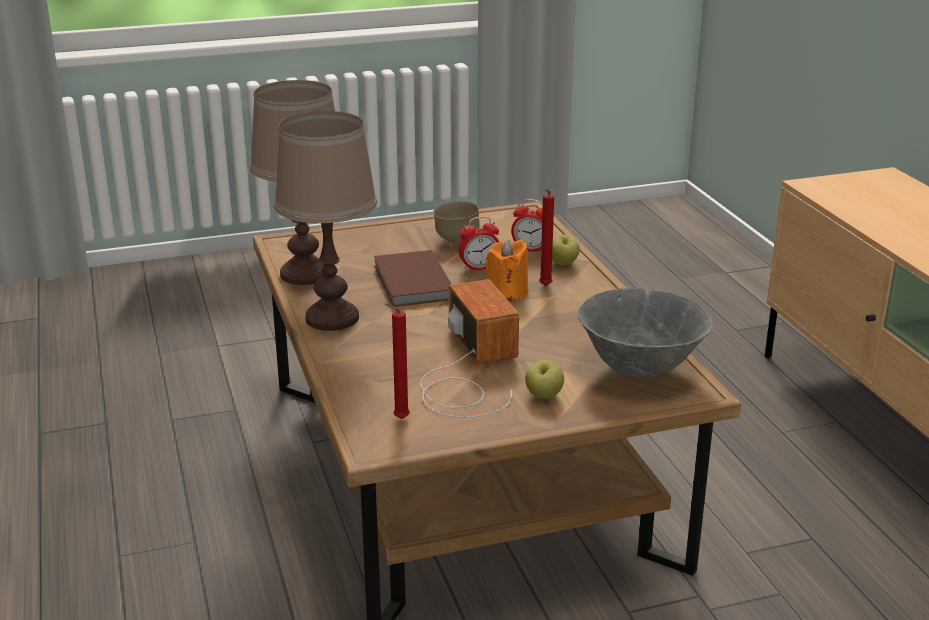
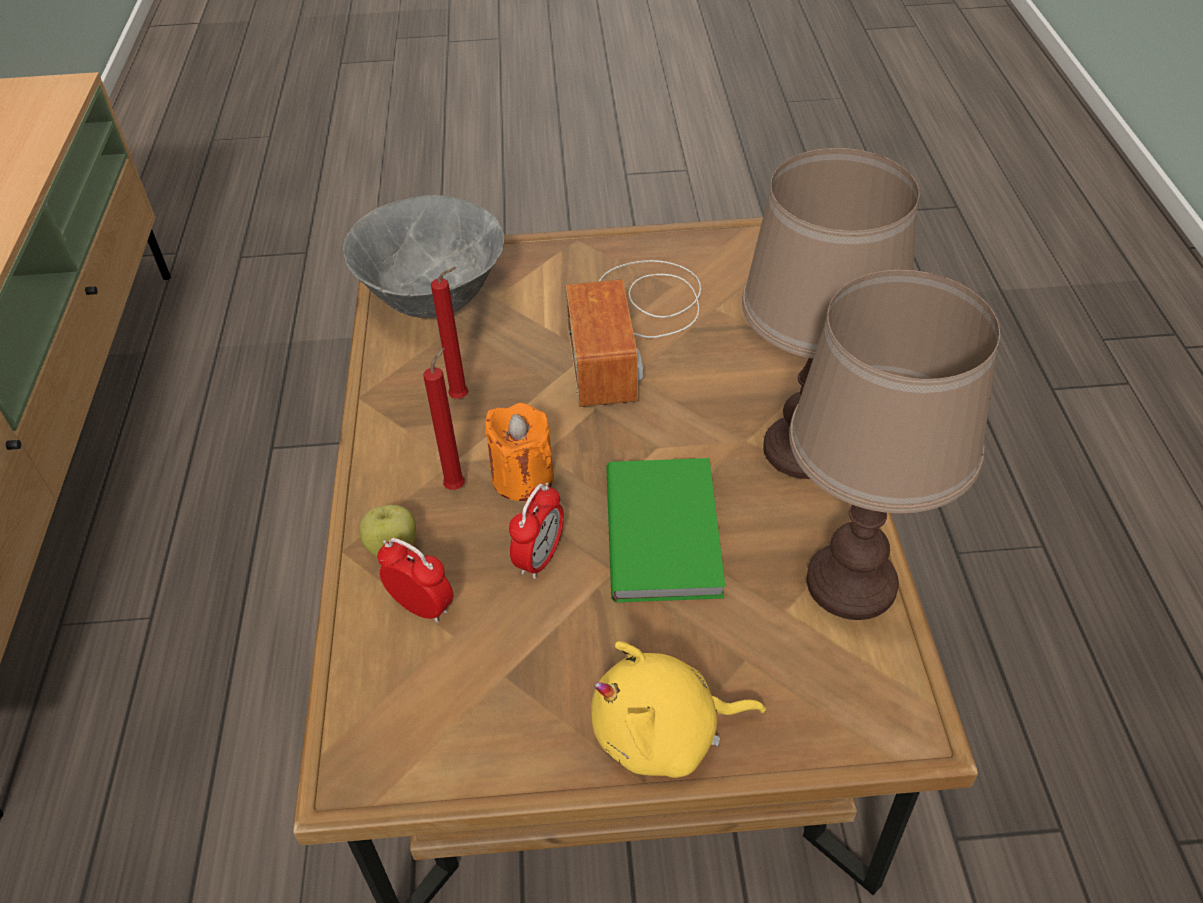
camera: 165 degrees left, 20 degrees up
(394, 232) = (664, 734): none -> yellow plush toy
(398, 419) = (732, 268): red candle -> red candle (463, 398)
(411, 283) = (667, 531): brown book -> green book
(456, 242) = (549, 663): brown bowl -> none
(479, 268) = (540, 558): alarm clock -> alarm clock turned 120 degrees clockwise
(544, 396) = (563, 279): apple -> none

